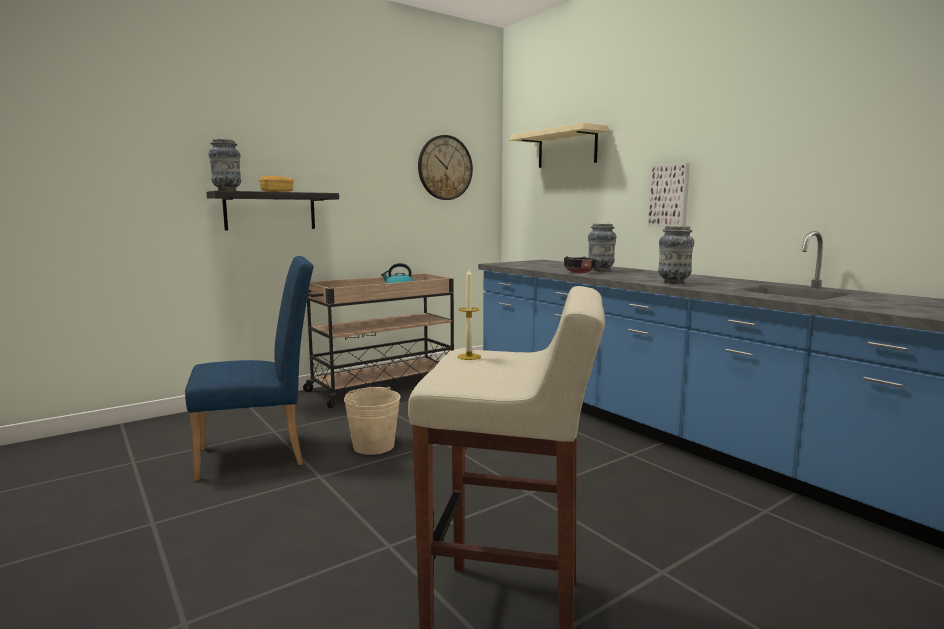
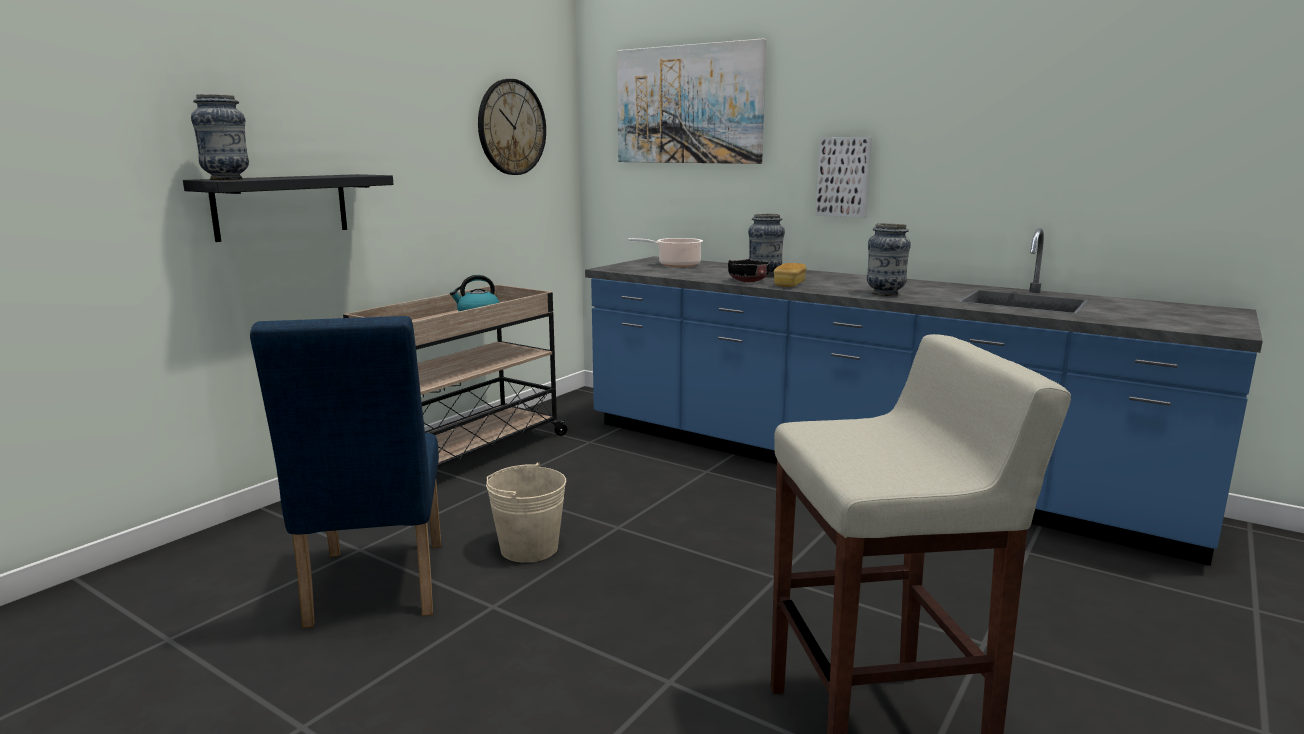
camera: 20 degrees left, 5 degrees up
(261, 455) = (374, 590): blue chair -> blue chair turned 120 degrees clockwise
(277, 192) = (300, 176): bread -> bread (789, 285)
(469, 356) = (825, 434): candle -> none
(547, 263) = (676, 265): none -> cooking pot
(567, 148) = (688, 105): beige shelf -> picture

